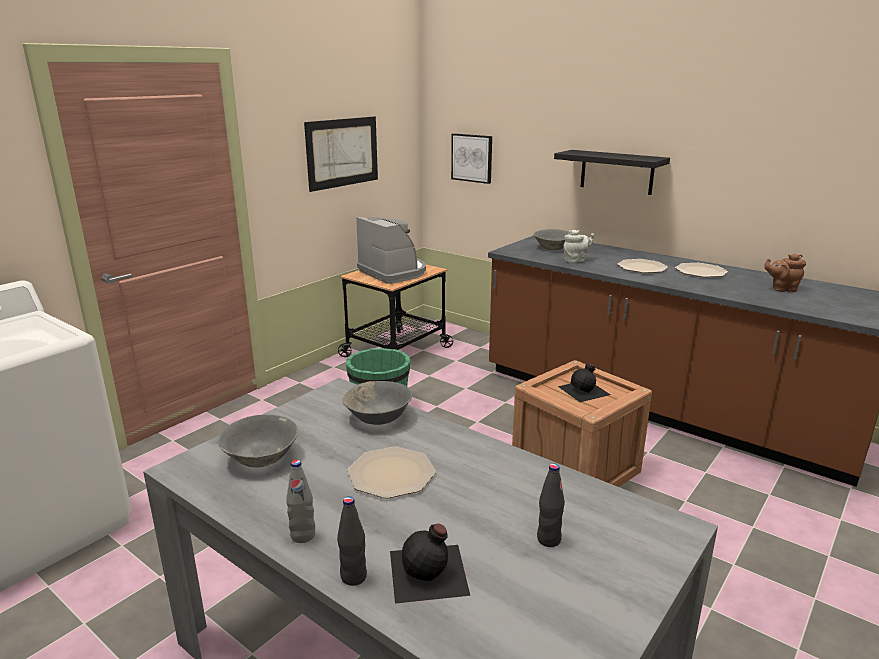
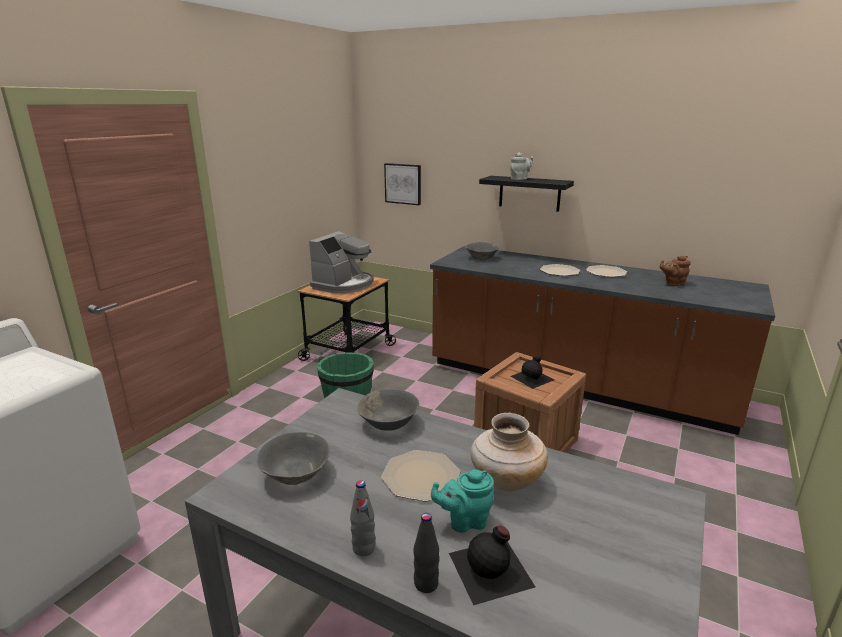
camera: 10 degrees left, 0 degrees up
(342, 152) = (294, 182): picture -> none
(393, 272) = (344, 284): coffee machine -> coffee machine turned 75 degrees clockwise
(420, 522) = (464, 521): none -> turquoise teapot
(484, 487) = (506, 480): none -> beige vase
(548, 539) = (579, 523): black bottle -> none
(576, 260) = (505, 268): grey teapot -> grey teapot (520, 179)

